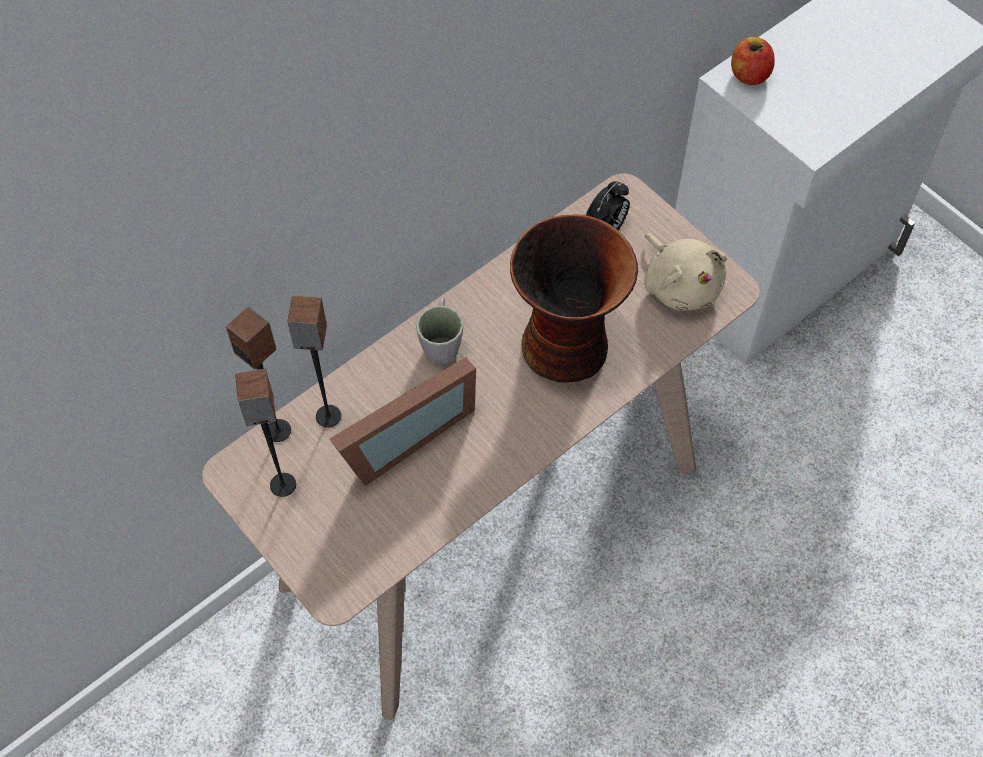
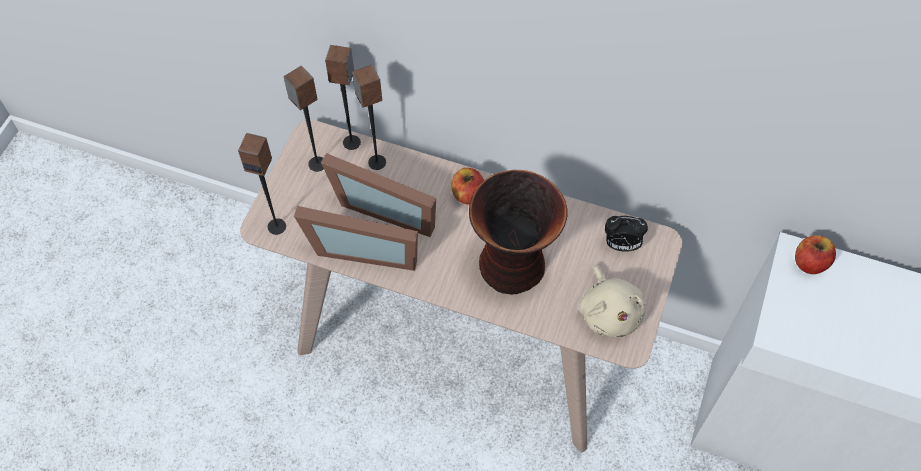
camera: 60 degrees right, 0 degrees up
(346, 574) = (277, 226): none -> speaker
(441, 342) = (468, 194): grey mug -> apple
(443, 488) = (364, 247): none -> picture frame
(680, 285) = (609, 312): beige plush toy -> beige plush toy turned 45 degrees counterclockwise

